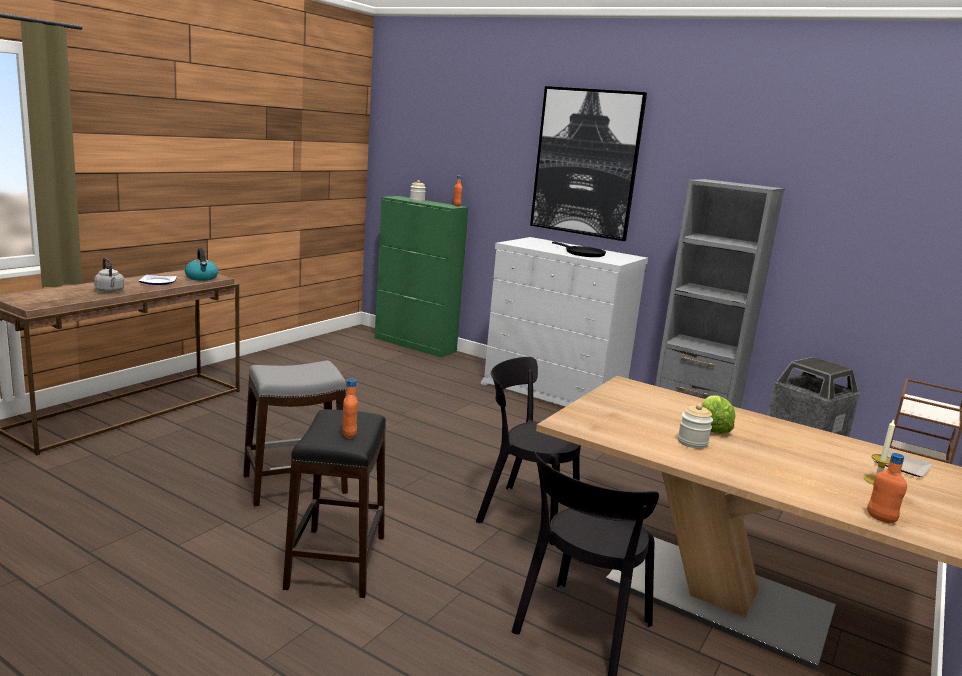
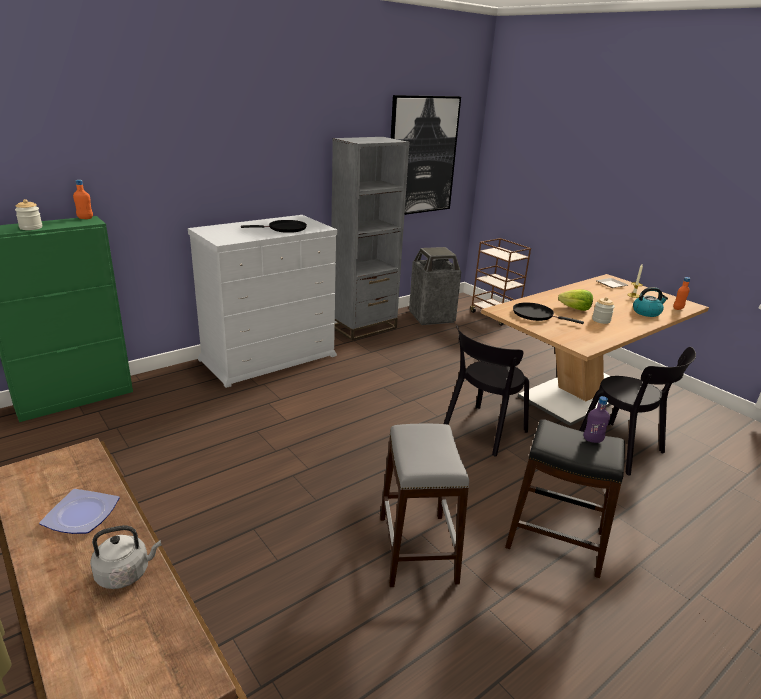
camera: 70 degrees left, 10 degrees up
(202, 278) = (78, 467): kettle -> kettle (646, 312)
(349, 435) = (592, 440): orange bottle -> purple bottle
(586, 163) = (229, 139): picture -> picture (422, 156)
(643, 402) = (535, 315): none -> black frying pan

